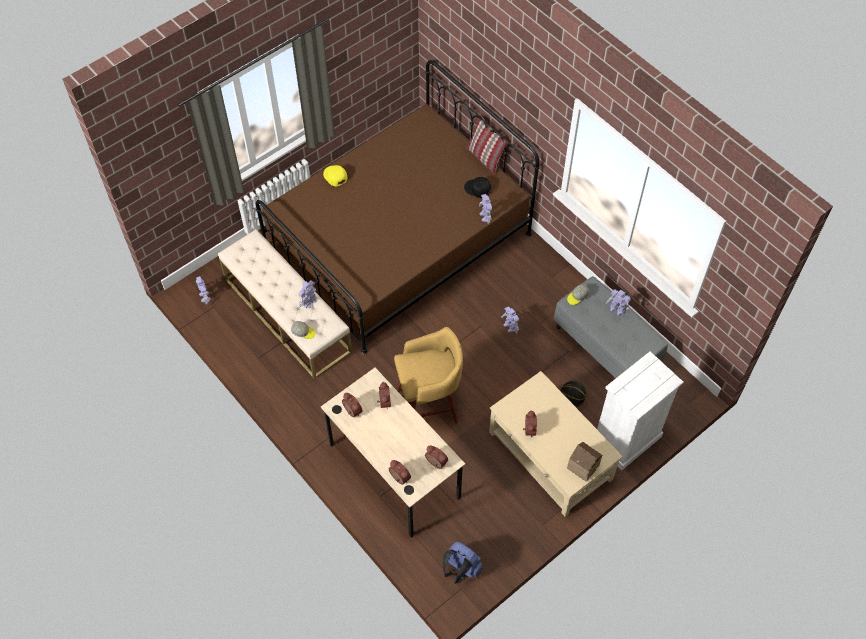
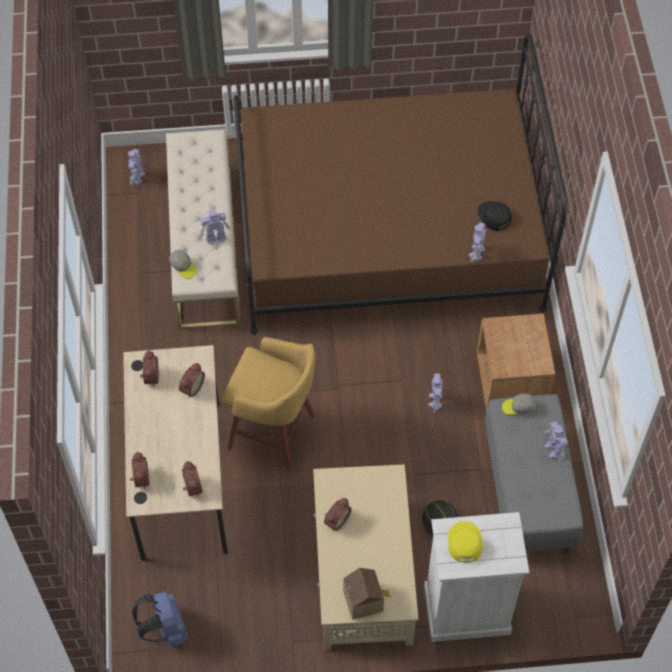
camera: 35 degrees right, 0 degrees up
(335, 176) = (345, 115): yellow cap -> yellow cap (464, 542)
(485, 158) = (531, 186): pillow -> none
(545, 288) = (511, 381): none -> brown nightstand

